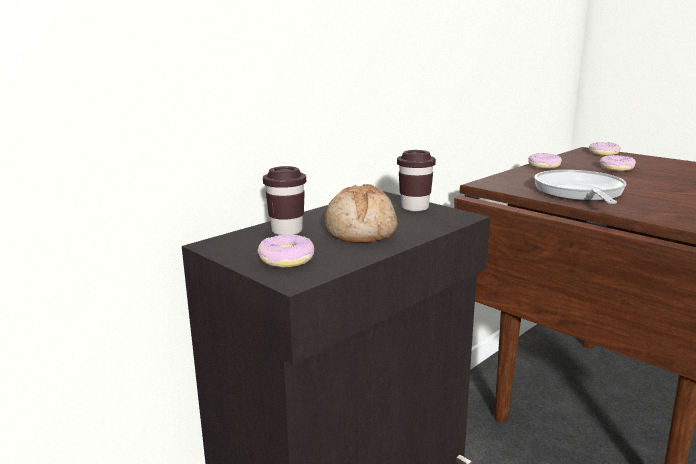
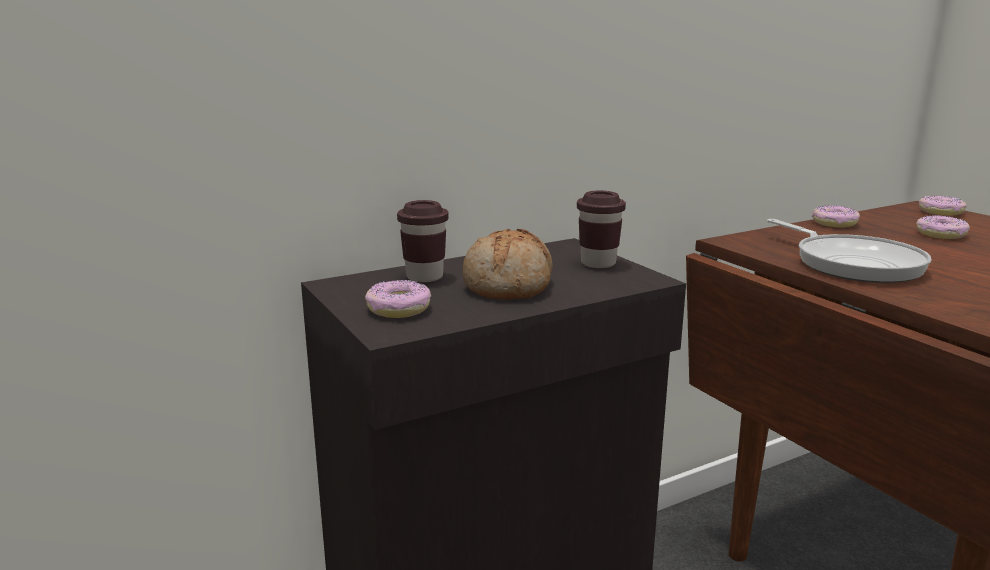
camera: 15 degrees right, 0 degrees up
(579, 193) = (852, 264): frying pan -> frying pan turned 135 degrees clockwise

